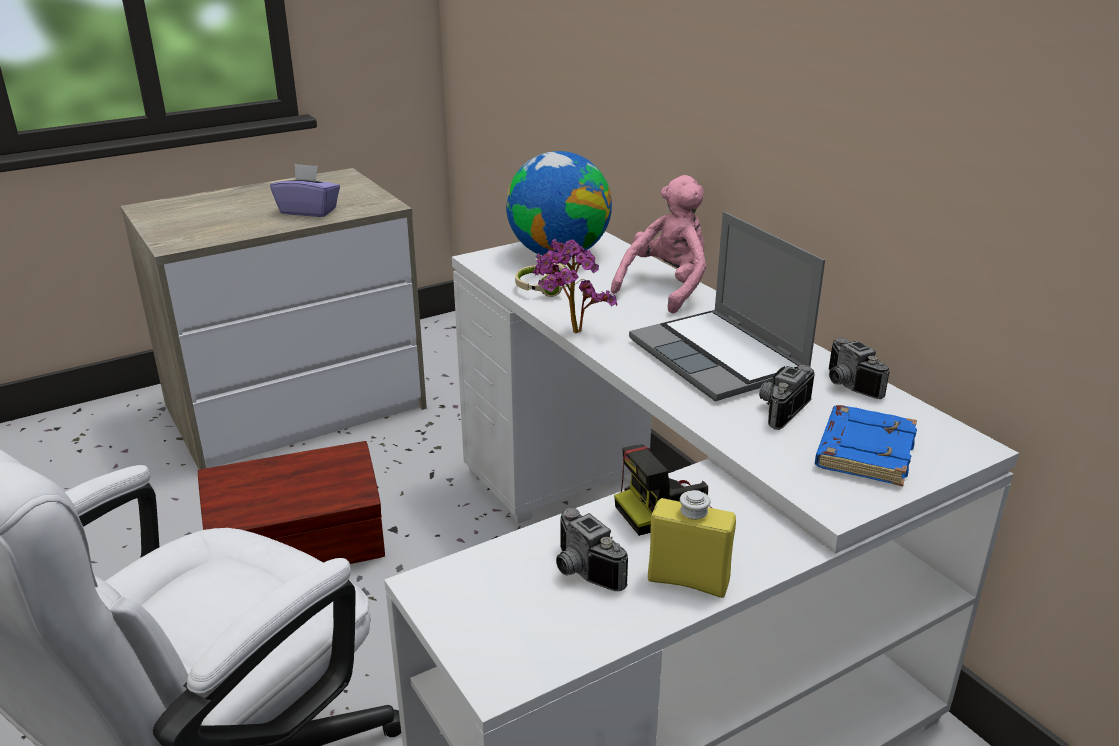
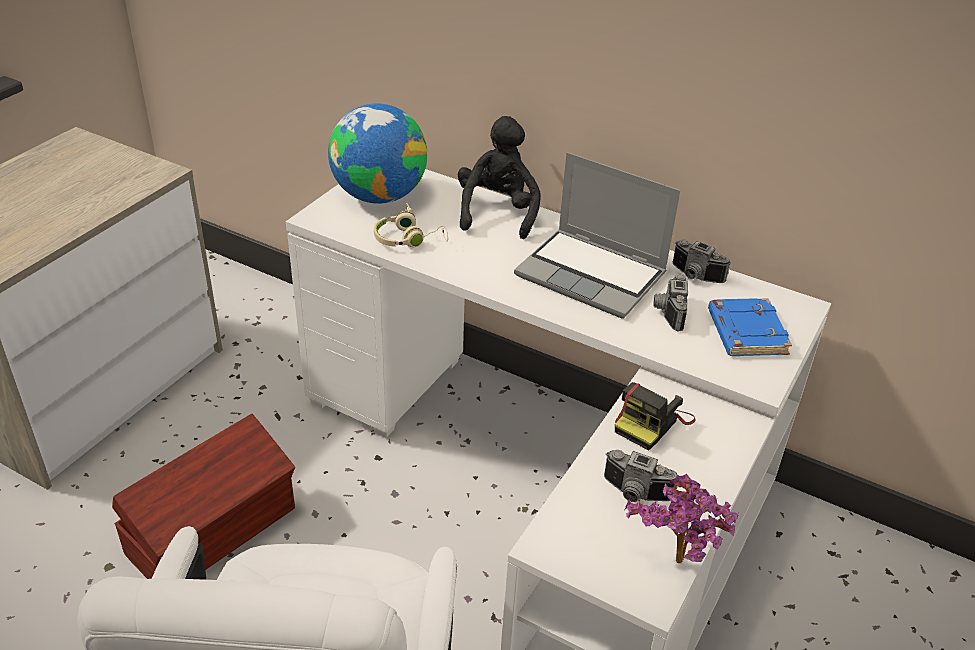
camera: 30 degrees left, 10 degrees up
(309, 211) = (88, 196): purple tissue box -> none
(570, 334) = (463, 282): potted plant -> potted plant (676, 567)
(666, 288) = (497, 212): pink plush toy -> black plush toy
(688, 581) = (705, 474): yellow bottle -> none

